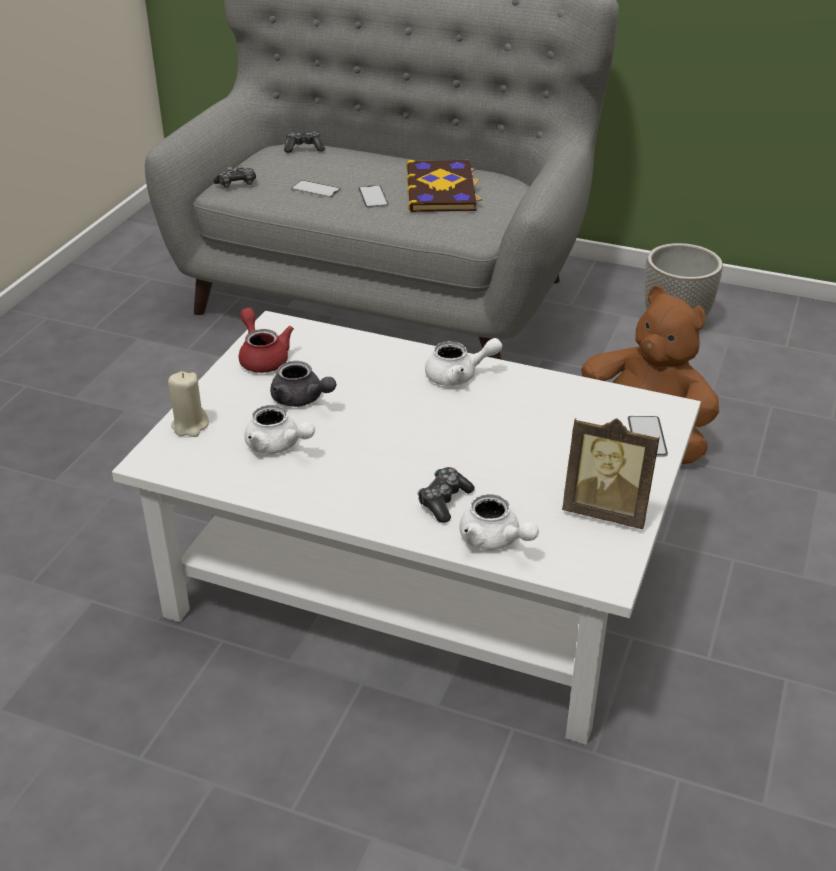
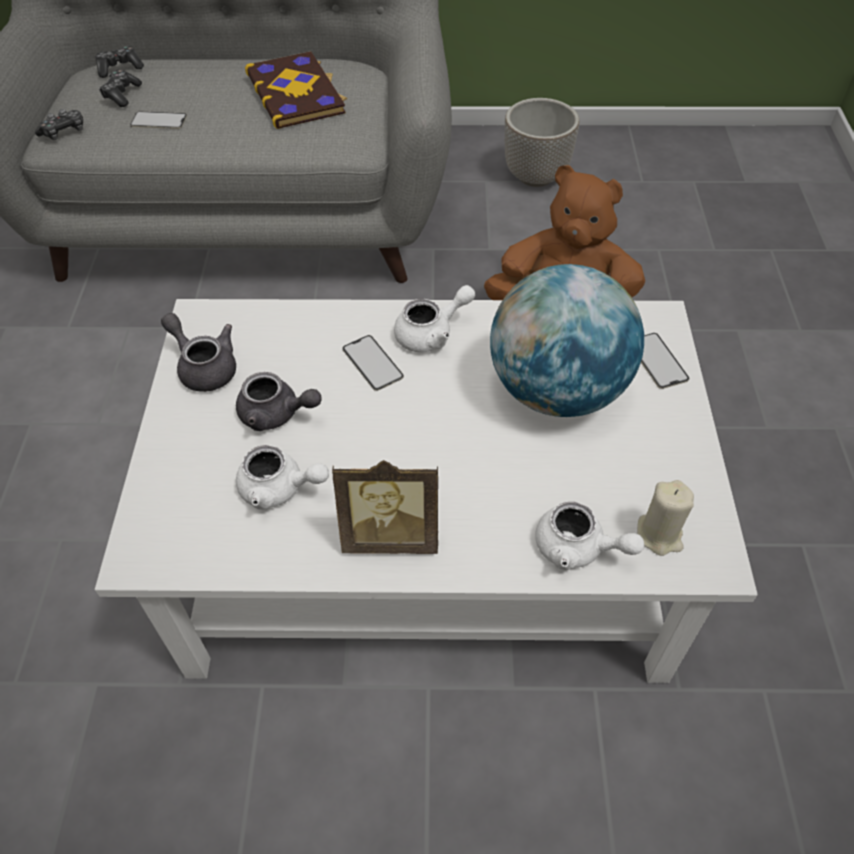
camera: 20 degrees left, 15 degrees up
(190, 426) = (162, 490): beige candle -> beige candle (659, 535)
(262, 357) = (204, 367): red teapot -> grey teapot
(373, 197) = (227, 117): phone -> phone (372, 363)
(444, 501) = (499, 511): game controller -> game controller (121, 94)
(543, 436) = (557, 390): none -> globe
(606, 511) = (668, 471): picture frame -> picture frame (390, 536)

